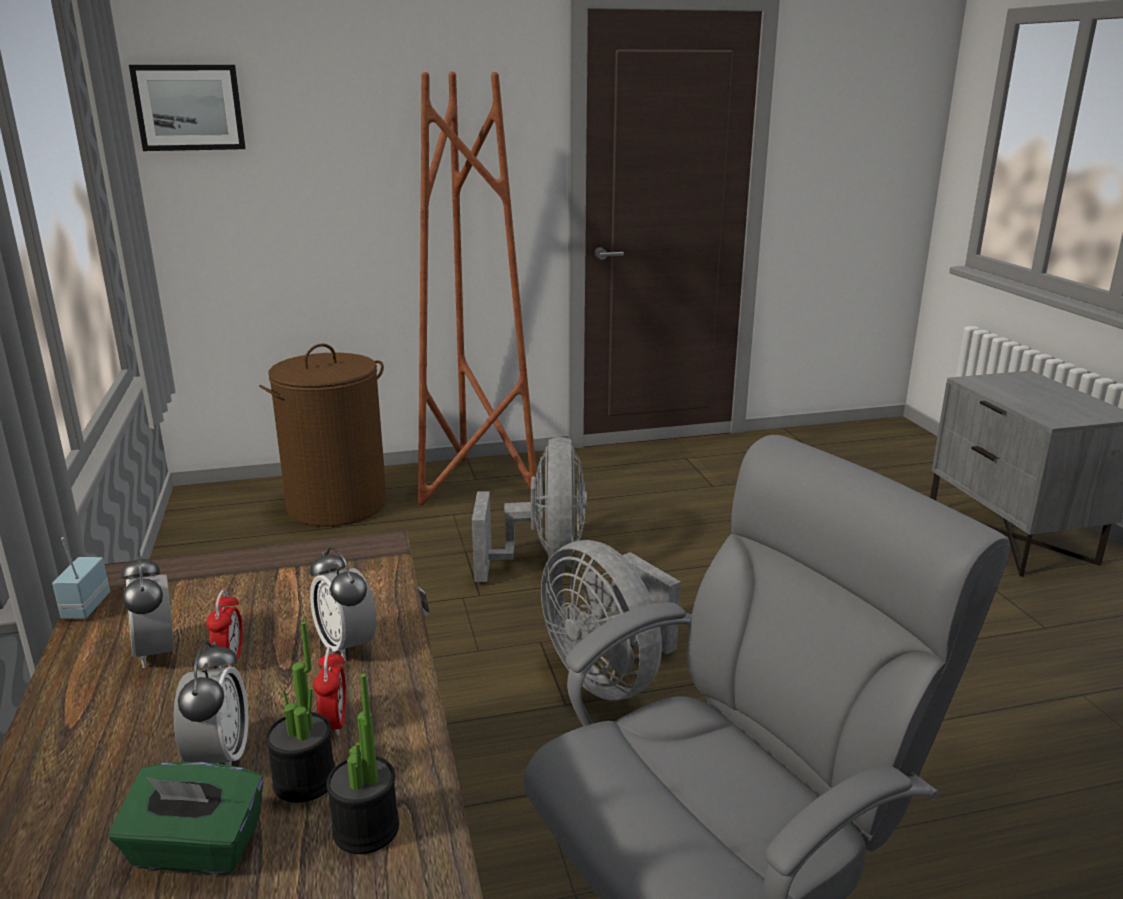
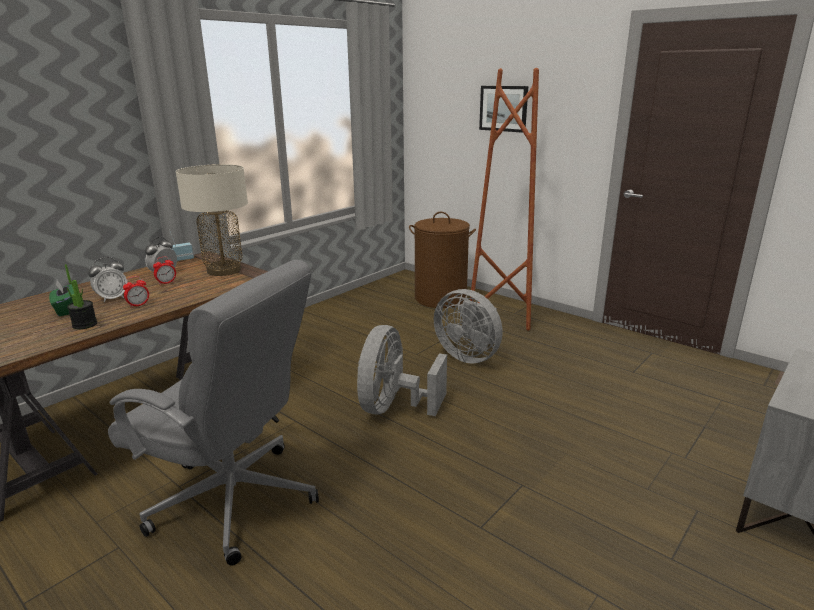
camera: 55 degrees right, 0 degrees up
(189, 107) = (431, 87): picture -> picture (503, 108)
(268, 576) = (224, 270): none -> table lamp
(305, 781) = (105, 311): potted plant -> none
(346, 645) = (186, 293): alarm clock -> none
(543, 559) = (469, 356): grey fan -> grey fan turned 75 degrees clockwise

